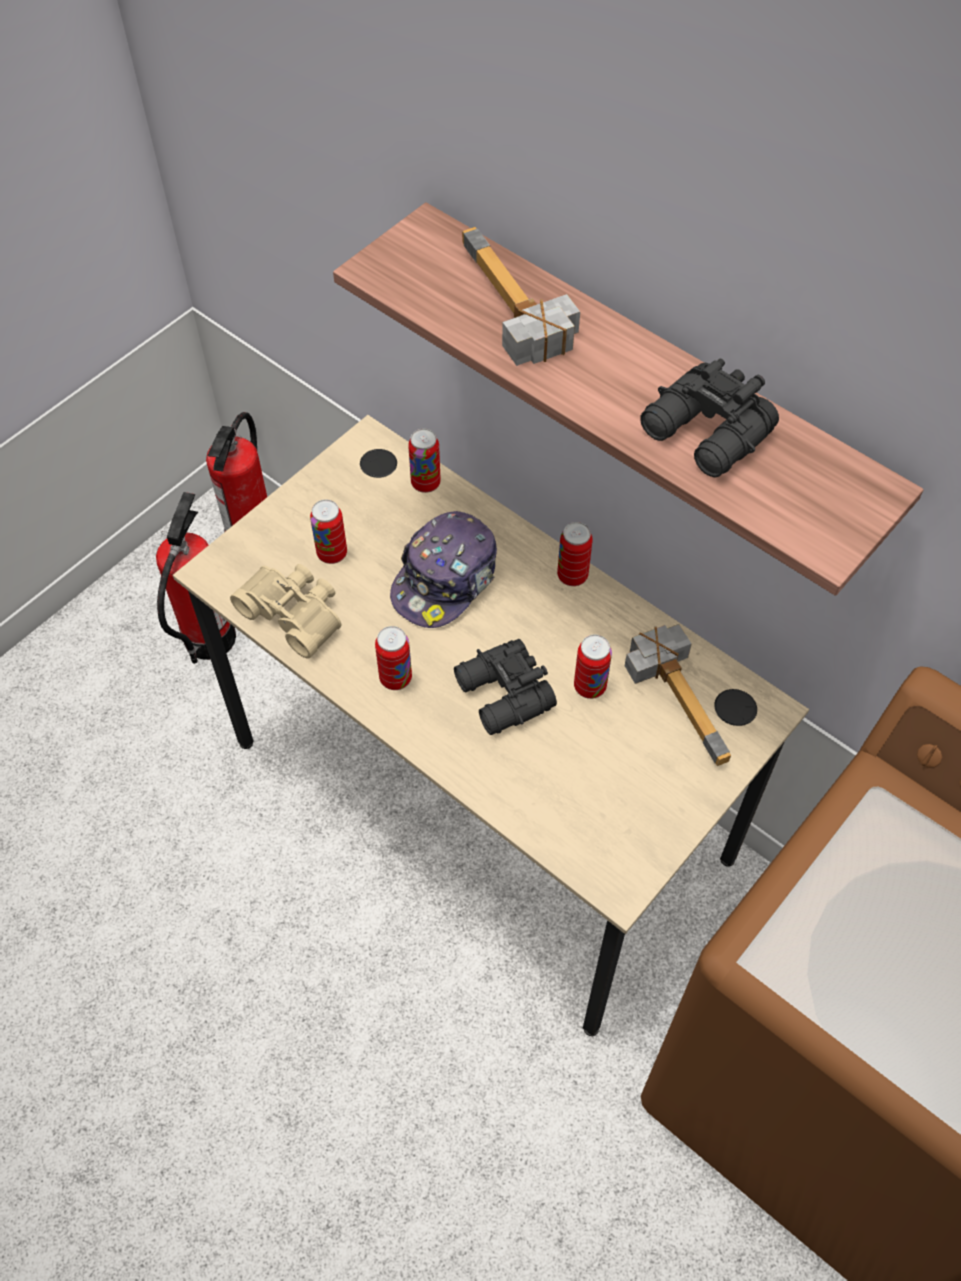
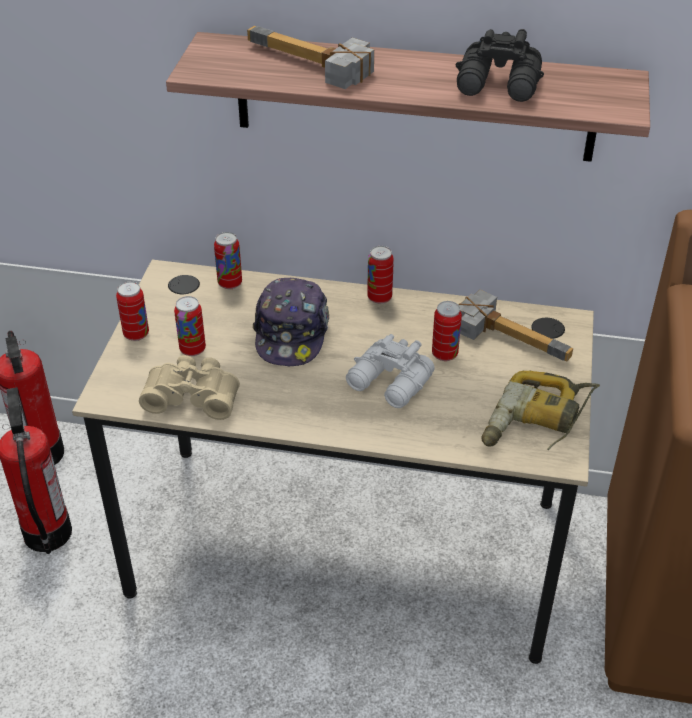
camera: 30 degrees left, 15 degrees down
(395, 678) = (303, 404): can -> can (136, 334)
(503, 696) = (390, 384): black binoculars -> white binoculars
(625, 828) = (537, 423): none -> power drill

